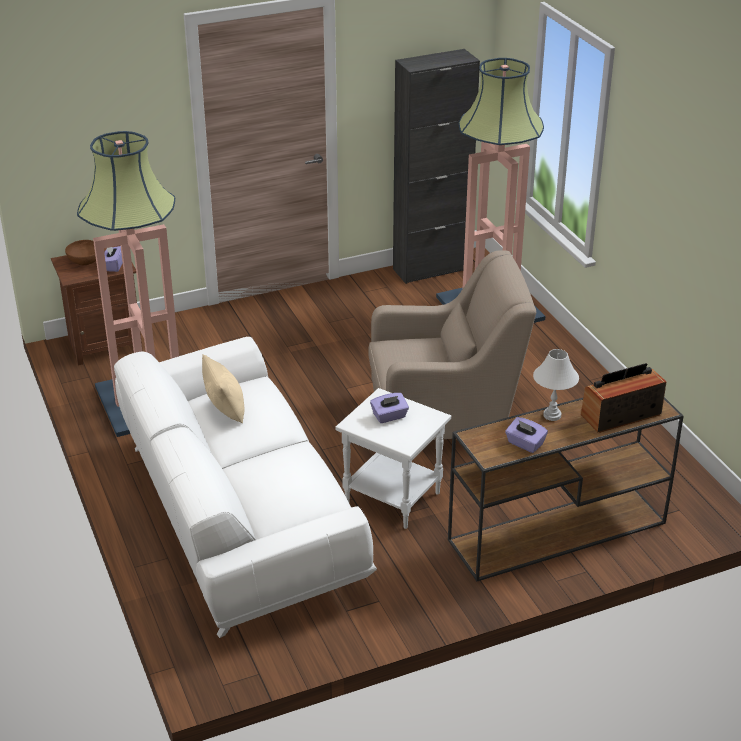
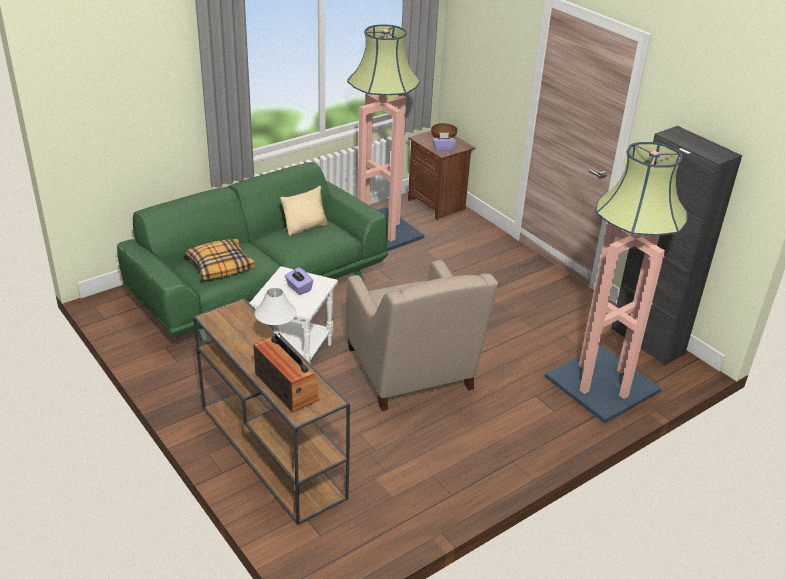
camera: 75 degrees right, 0 degrees up
(238, 516) = (259, 288): white sofa -> green sofa
(295, 486) = (220, 265): none -> pillow
(525, 444) = (232, 334): purple tissue box -> none

